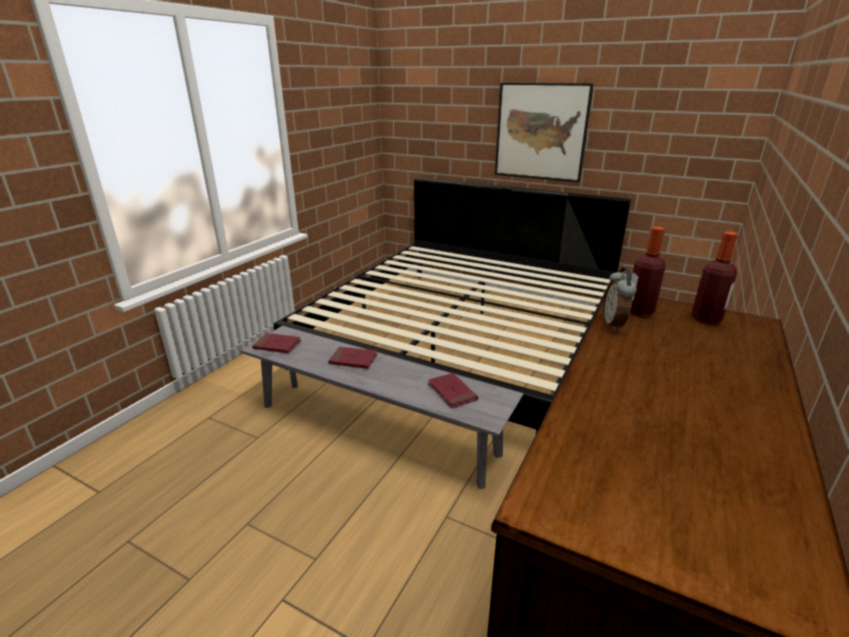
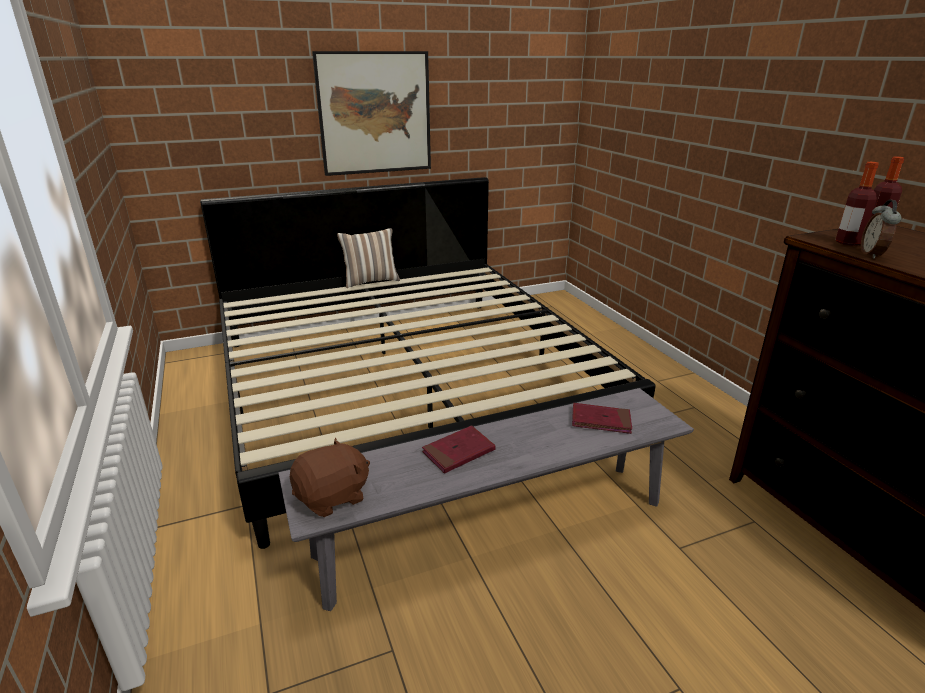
camera: 50 degrees left, 0 degrees up
(277, 345) = (333, 497): red book -> brown plush toy
(508, 260) = (370, 281): none -> pillow
(614, 324) = (872, 255): alarm clock -> alarm clock turned 60 degrees clockwise

